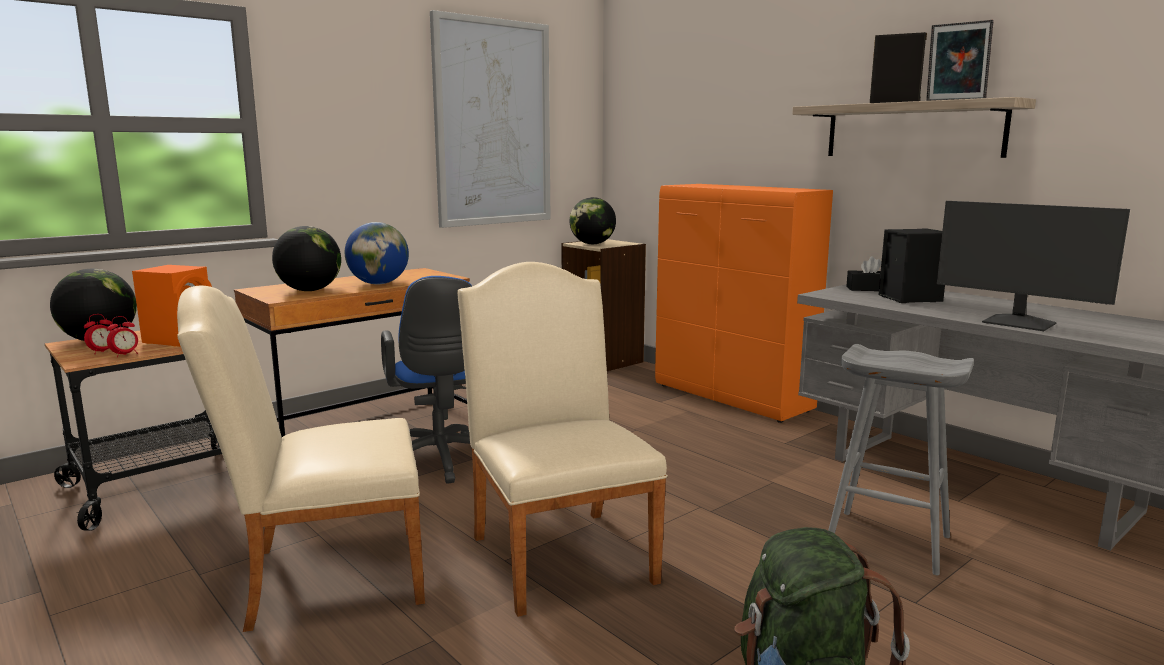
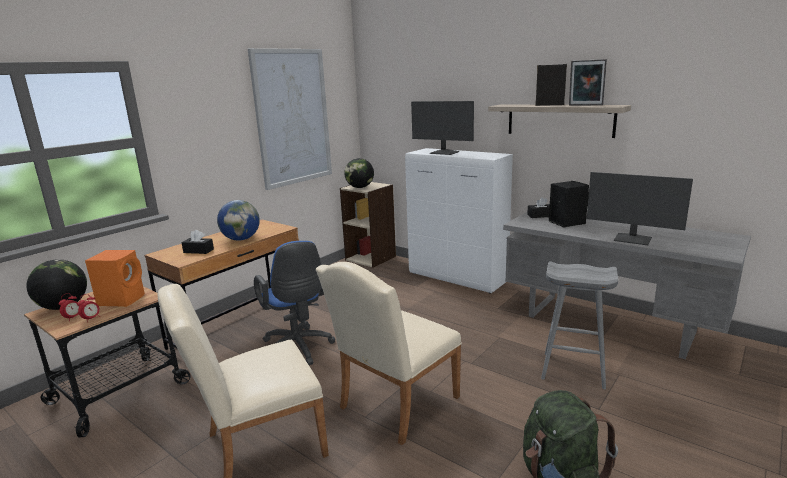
camera: 10 degrees left, 5 degrees up
(309, 290) = (198, 251): globe -> black tissue box
(558, 552) = (394, 406): beige chair -> beige chair turned 105 degrees counterclockwise
(721, 186) = (444, 153): none -> monitor
(733, 398) = (458, 278): orange cabinet -> white cabinet

